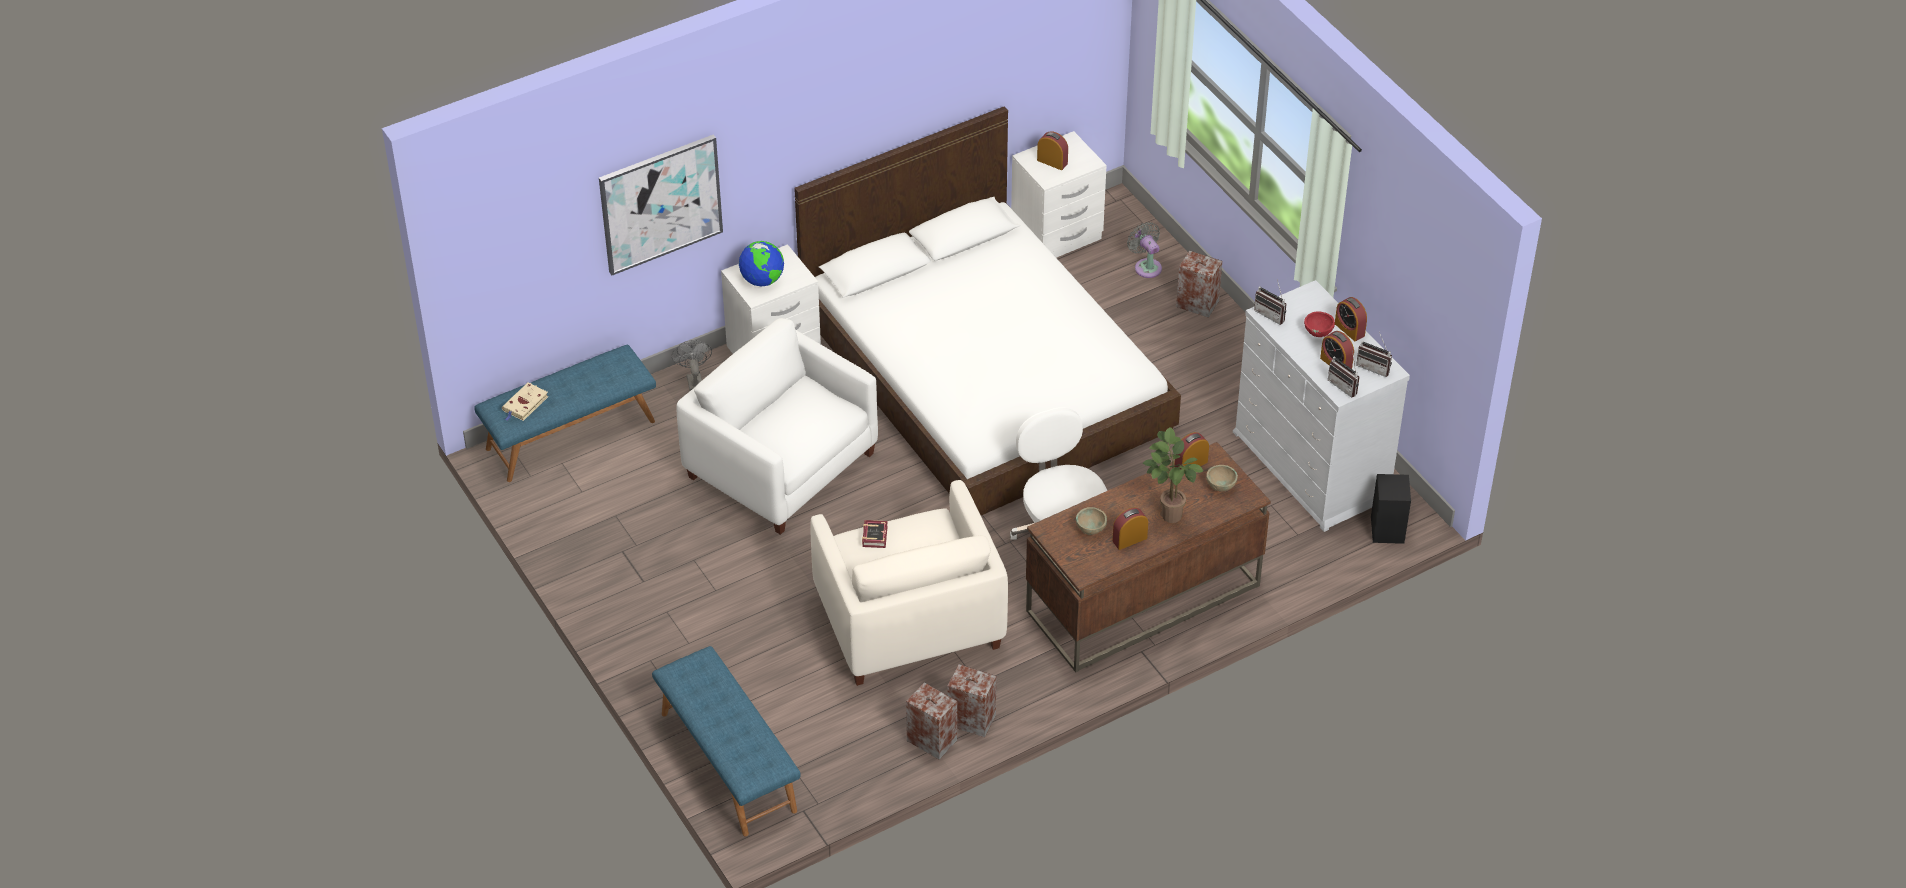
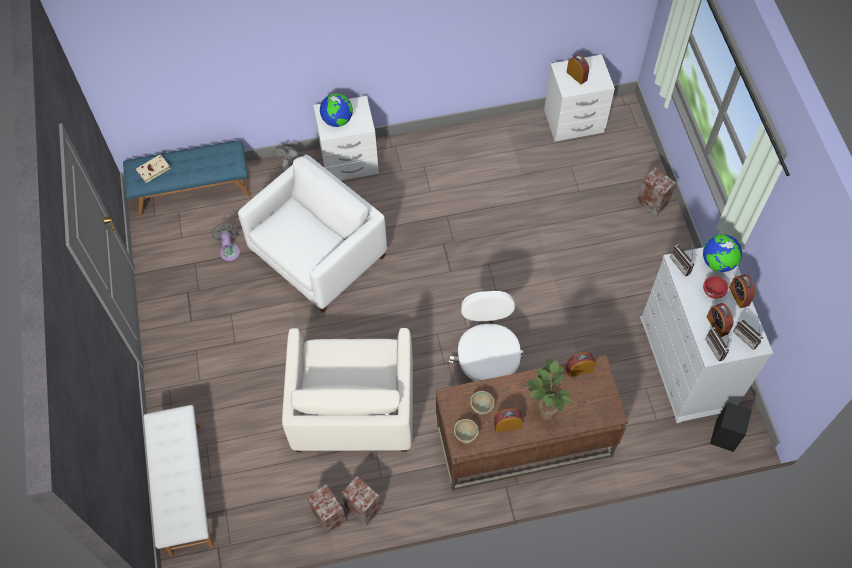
camera: 20 degrees right, 15 degrees up
(660, 203) = (260, 55): picture -> none
(727, 762) = (184, 488): blue bench -> white bench
(781, 466) = (318, 254): white armchair -> white armchair turned 75 degrees clockwise
(876, 535) = (336, 351): book -> none
(985, 371) = (484, 217): white bed -> none
(1146, 266) = (627, 163): grey fan -> grey fan (230, 250)
(1221, 487) = (594, 397): beige bowl -> beige bowl (465, 435)
(1312, 302) = (717, 262): none -> globe

